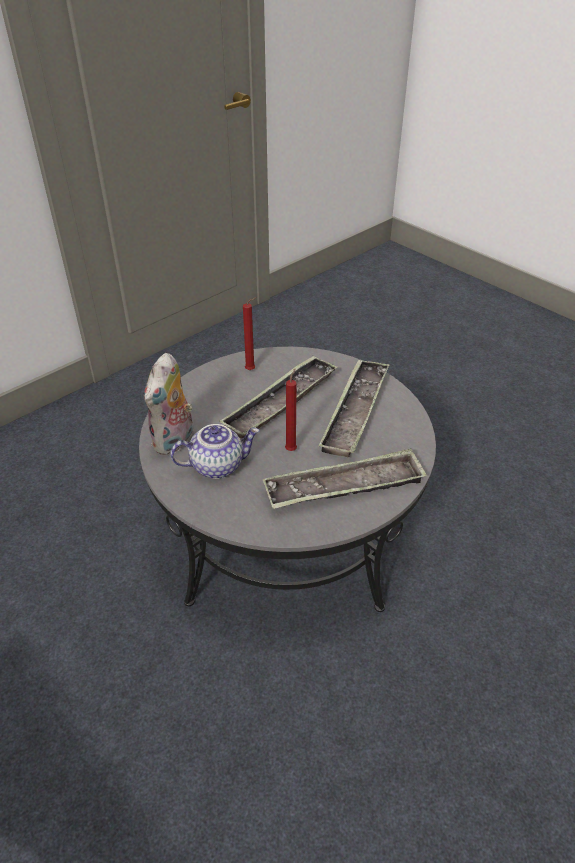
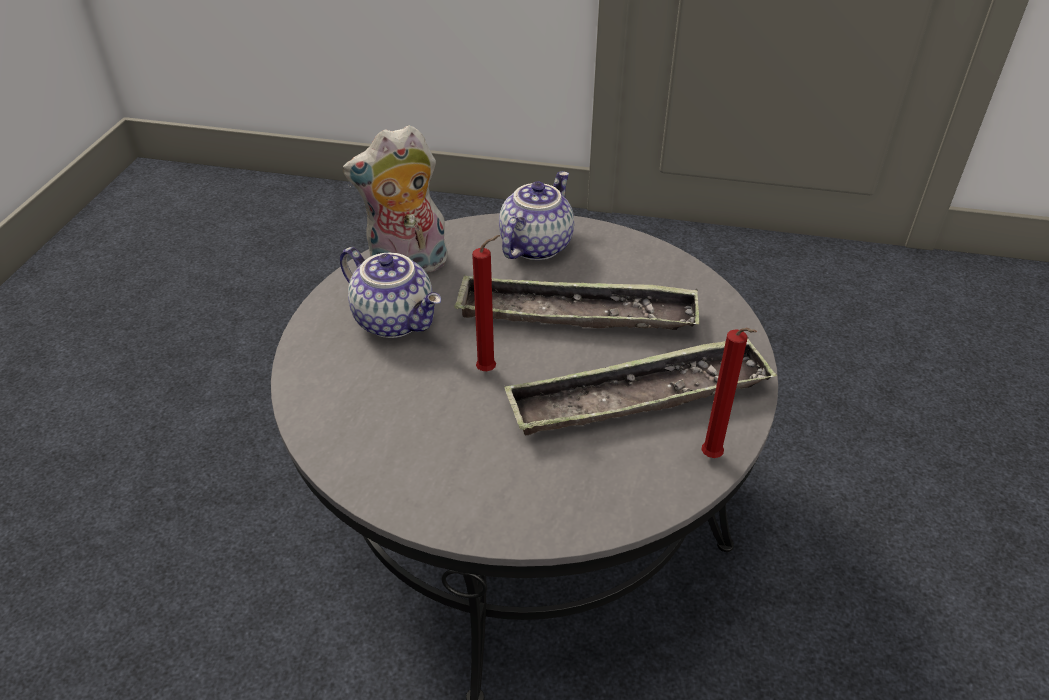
camera: 55 degrees right, 0 degrees up
(211, 389) = (534, 245): none -> teapot
(252, 370) = (612, 258): red candle -> red candle (713, 458)
(344, 487) = (459, 461): tray -> none

